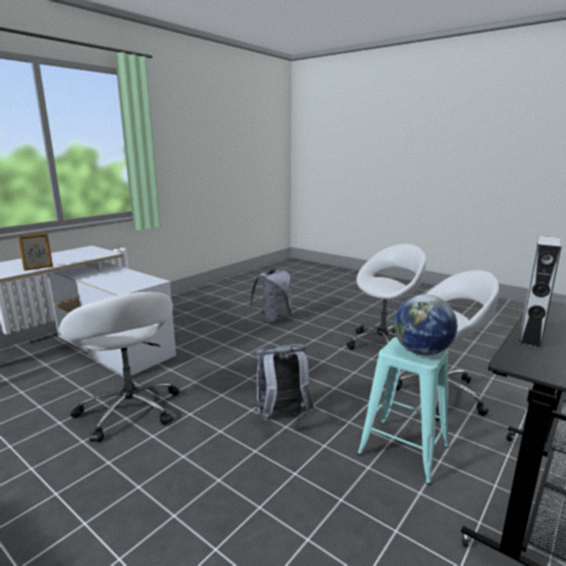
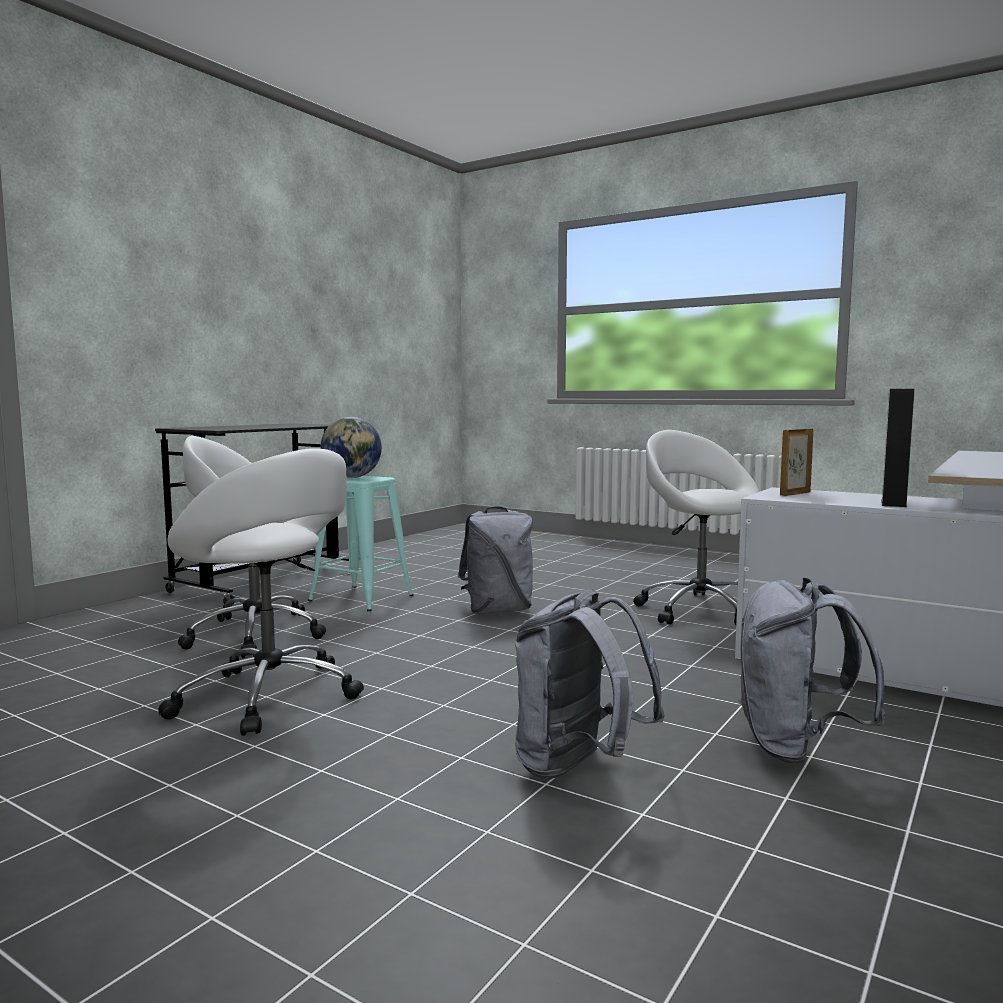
camera: 175 degrees right, 10 degrees down
(38, 268) = (963, 461): picture frame -> picture frame (794, 494)
(205, 321) = (796, 748): none -> grey backpack
(384, 345) = (271, 697): white office chair -> white office chair turned 120 degrees counterclockwise
(530, 337) = (297, 426): grey speaker -> grey speaker (893, 503)

